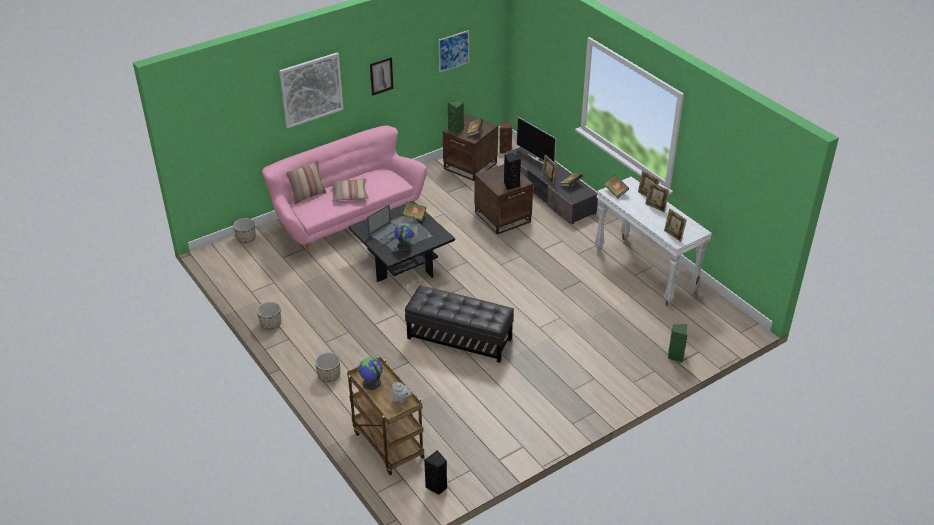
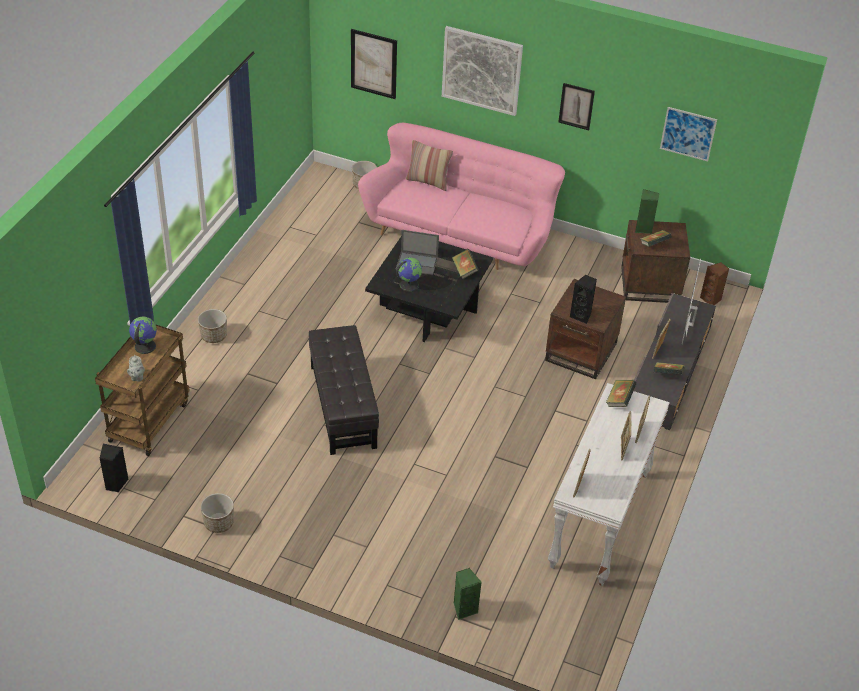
camera: 55 degrees right, 5 degrees up
(227, 136) = (373, 64): none -> picture
(270, 324) = (255, 262): planter -> planter (219, 523)
(349, 194) = (459, 208): pillow -> none

